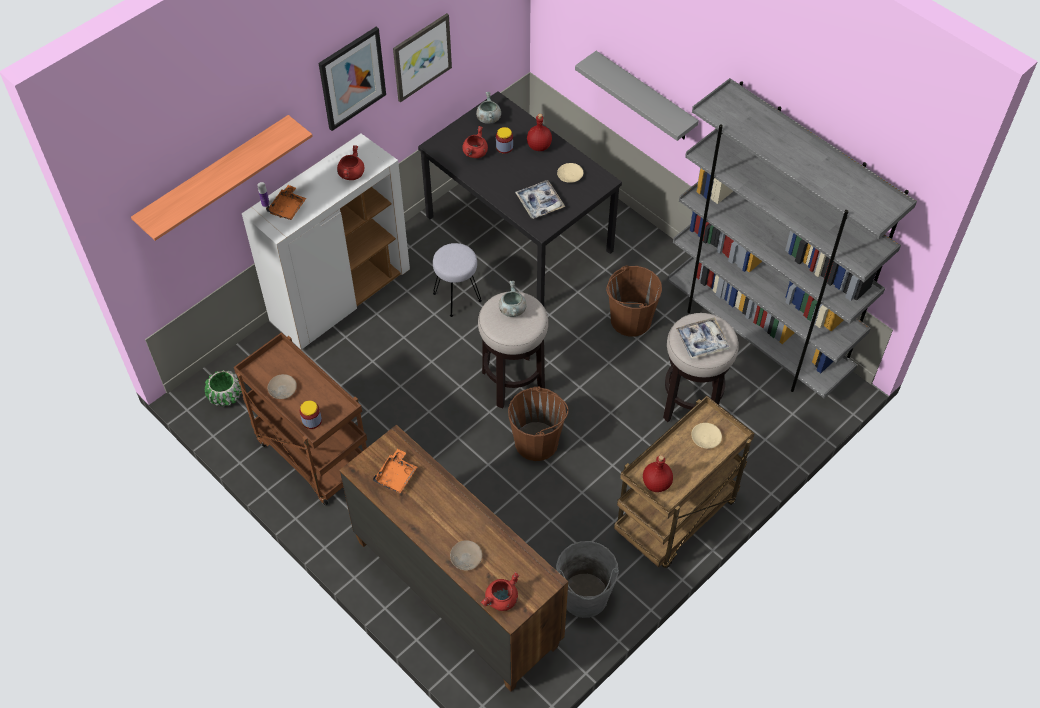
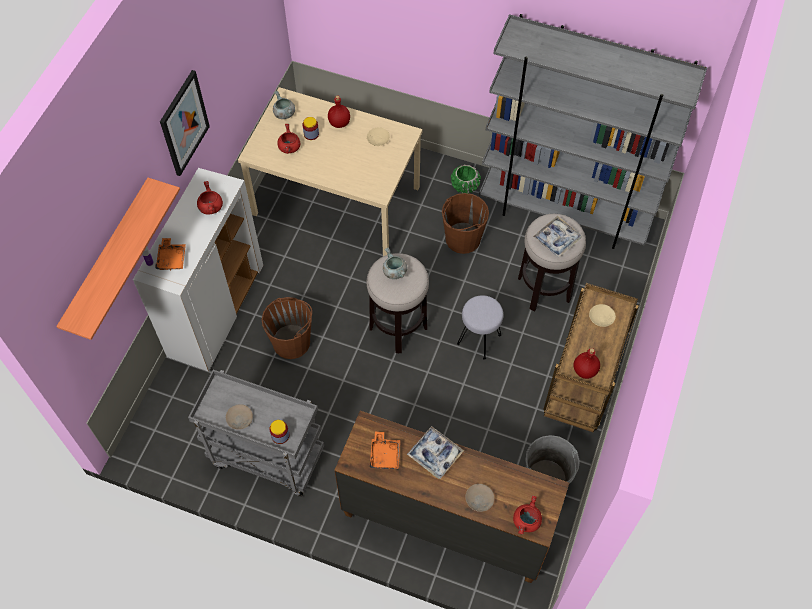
camera: 25 degrees left, 5 degrees up
(225, 396) = (164, 438): green planter -> green planter (465, 186)
(311, 454) = (265, 457): brown cart -> grey cart
(421, 57) = (225, 82): picture -> none
(457, 298) = (315, 274): grey stool -> grey stool (479, 340)
(517, 233) = (335, 201): black dining table -> beige dining table
(537, 442) = (443, 369): brown bucket -> brown bucket (292, 342)
(539, 203) = (366, 171): tray -> tray (435, 454)
(645, 97) = (418, 52): grey shelf -> none

